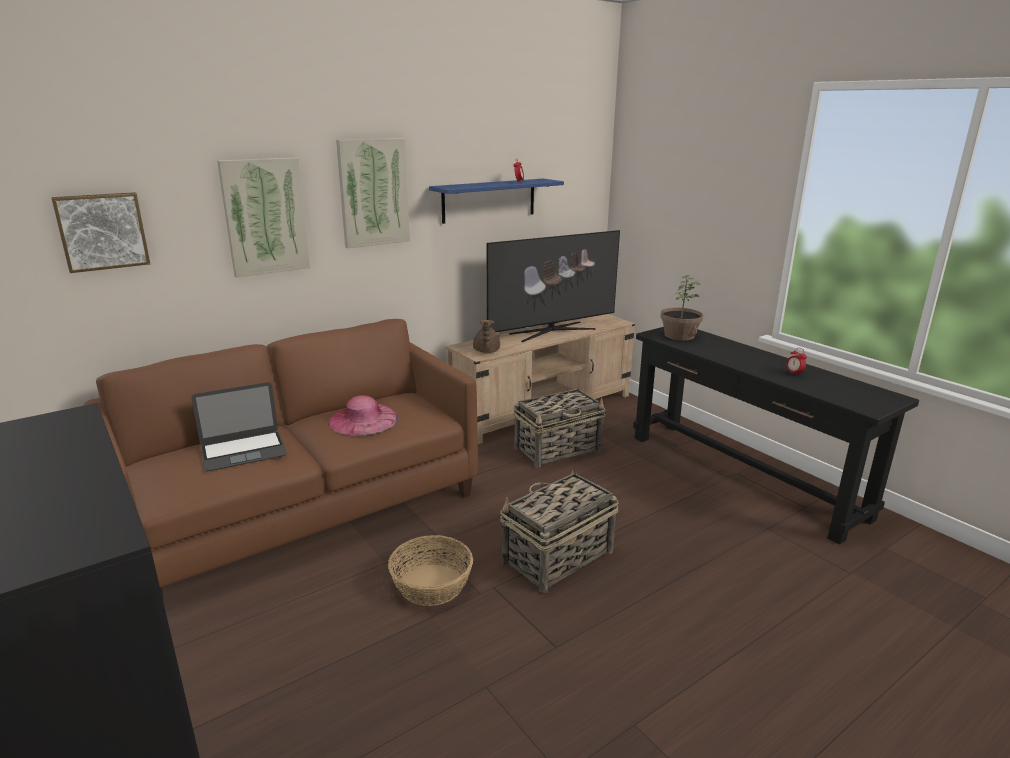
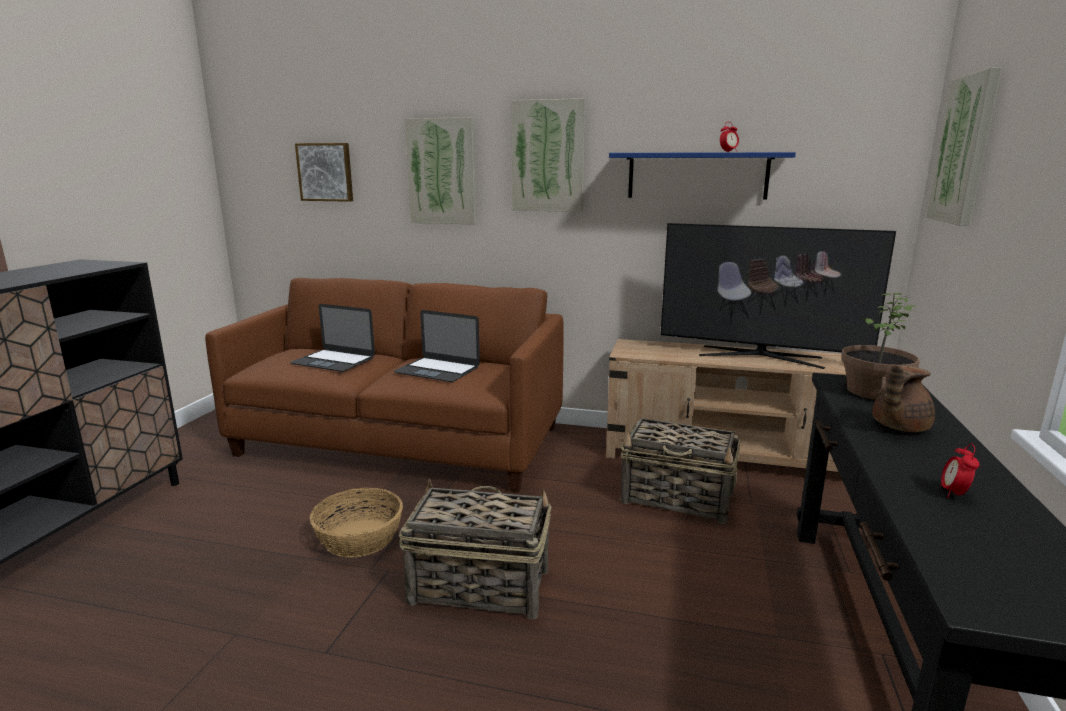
camera: 50 degrees right, 5 degrees down
(363, 419) = (437, 370): pink hat -> laptop
(486, 351) = (640, 352): brown teapot -> brown teapot (898, 427)
(656, 178) = (964, 150): none -> picture

